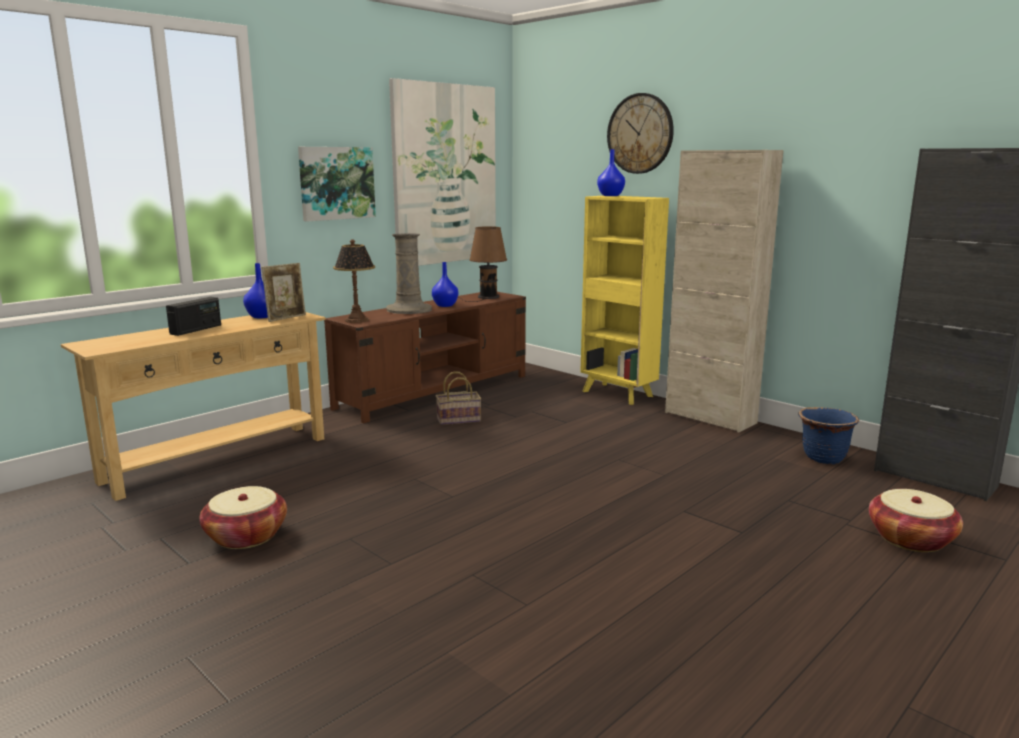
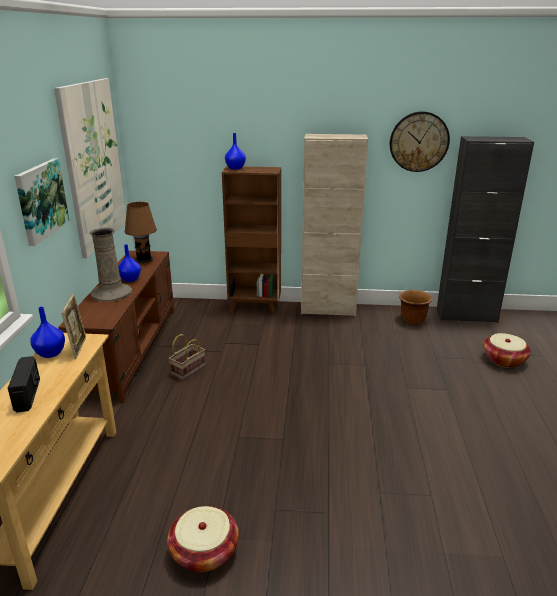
camera: 40 degrees left, 10 degrees up
(357, 320) = (93, 320): table lamp -> none
(618, 394) = (255, 307): yellow bookcase -> brown bookcase
(640, 133) = (250, 119): wall clock -> wall clock (419, 142)
(823, 458) = (413, 320): blue planter -> brown planter

